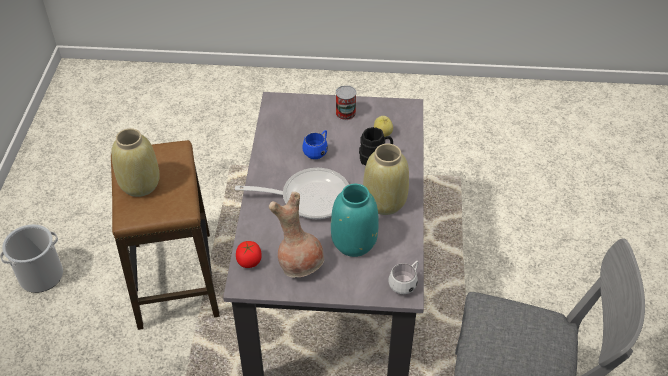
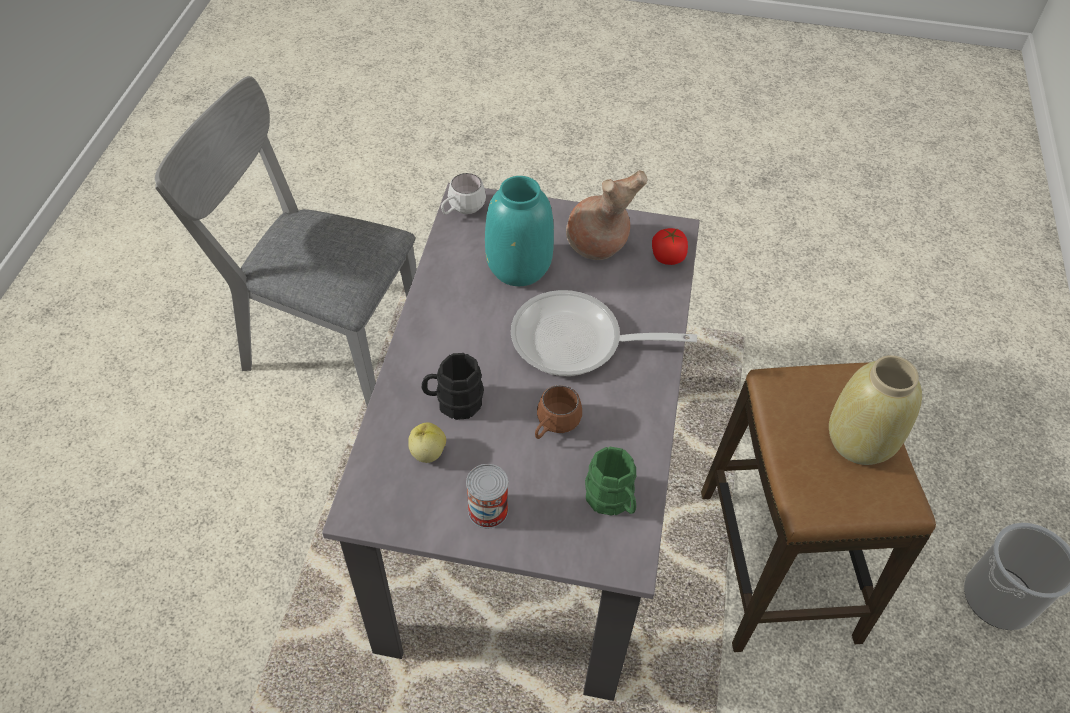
camera: 175 degrees left, 5 degrees up
(283, 122) = (612, 501): none -> green mug
(317, 151) = (553, 427): blue mug -> brown mug
(385, 201) = (458, 322): beige vase -> none

